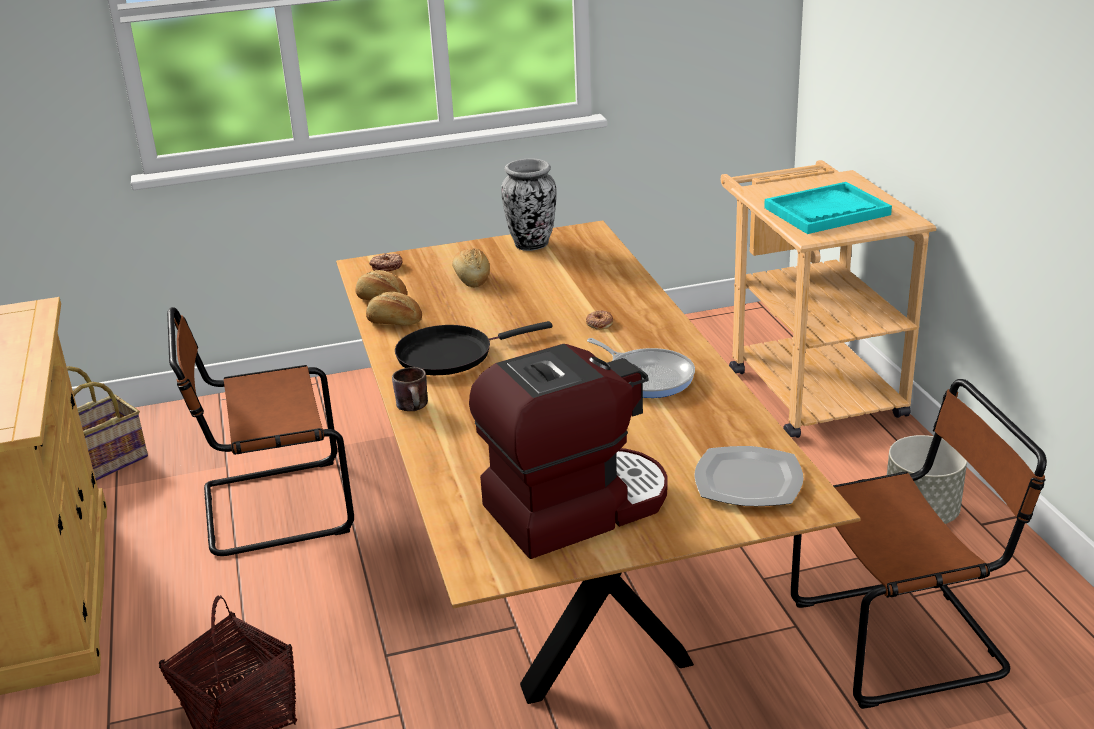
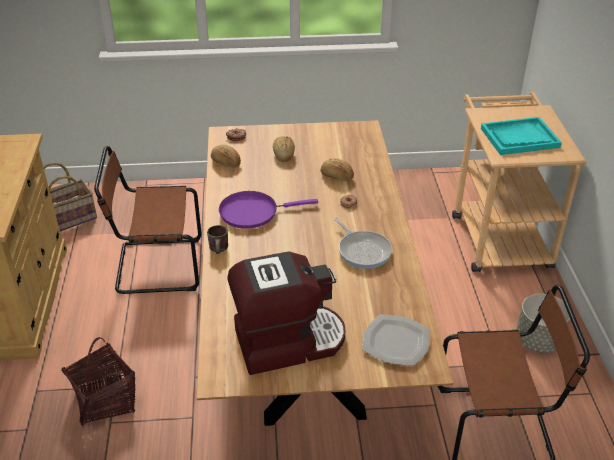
camera: 10 degrees right, 10 degrees up
(394, 322) = (227, 181): bread -> bread (336, 176)
(450, 354) = (252, 212): black frying pan -> purple frying pan
(532, 245) = (328, 133): vase -> none

